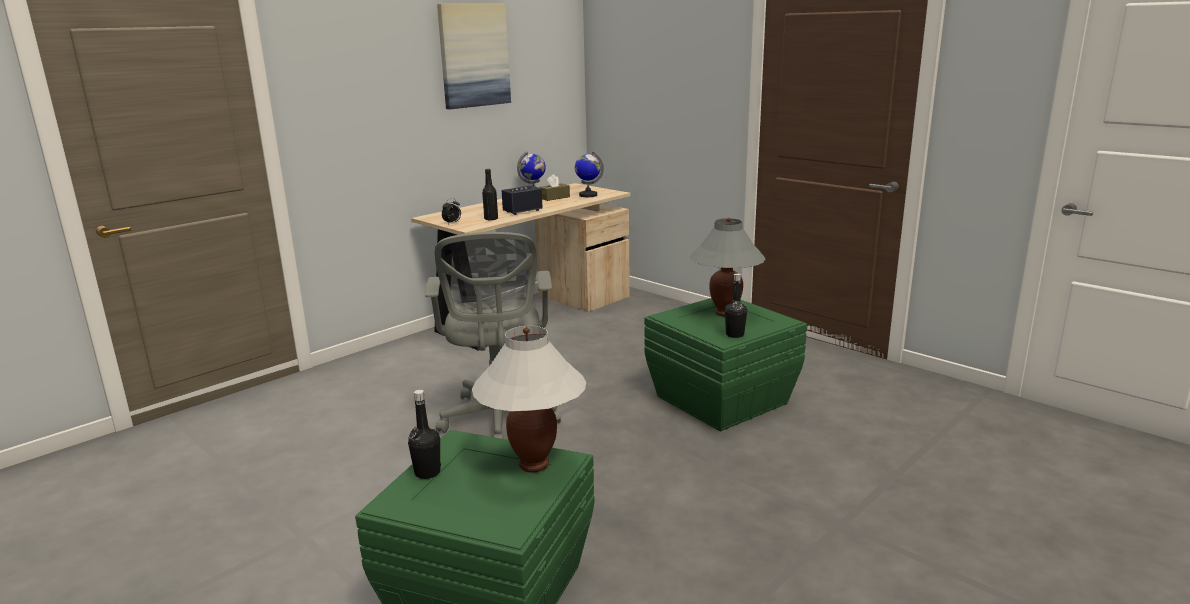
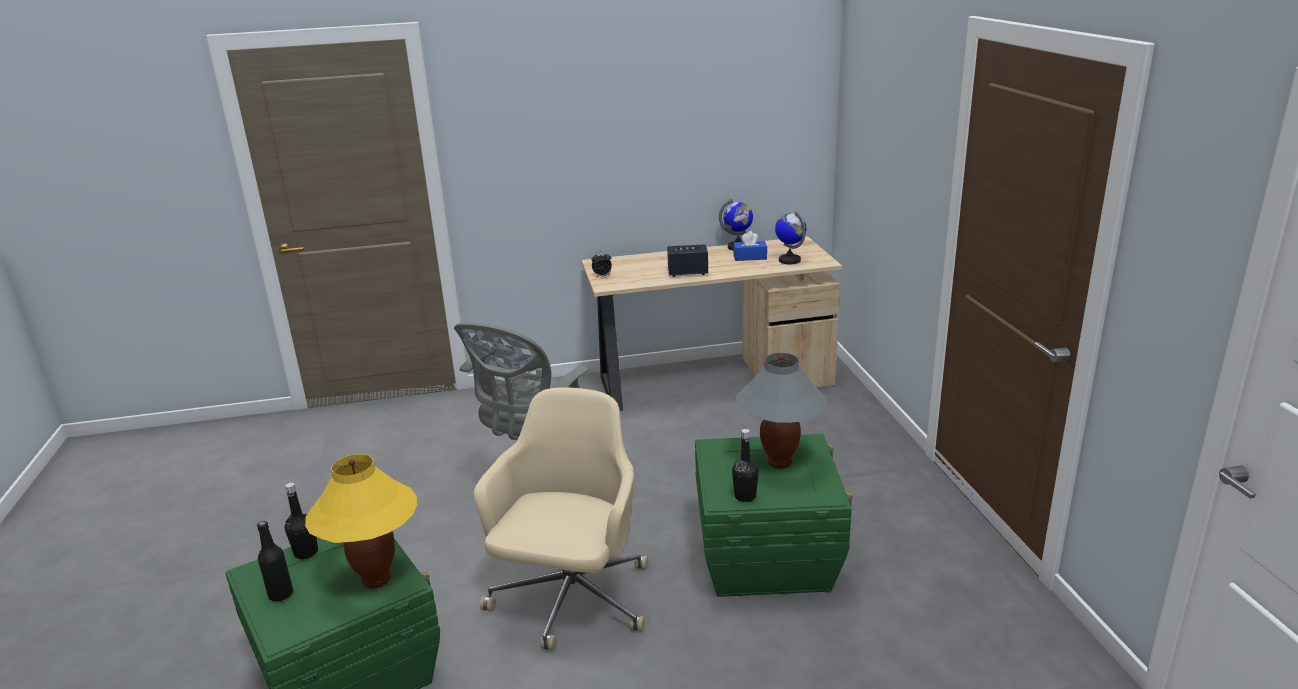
camera: 35 degrees right, 5 degrees up
(474, 55) = (673, 90): picture -> none
(491, 219) = (643, 278): black bottle -> black bottle (281, 594)
(533, 465) = (376, 579): white table lamp -> yellow table lamp
(554, 197) = (750, 257): brown tissue box -> blue tissue box
(618, 471) = (571, 601): none -> beige office chair

